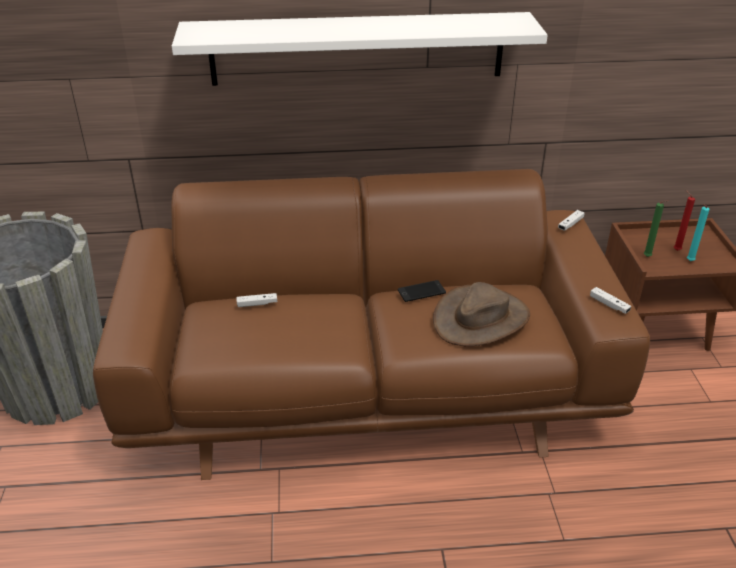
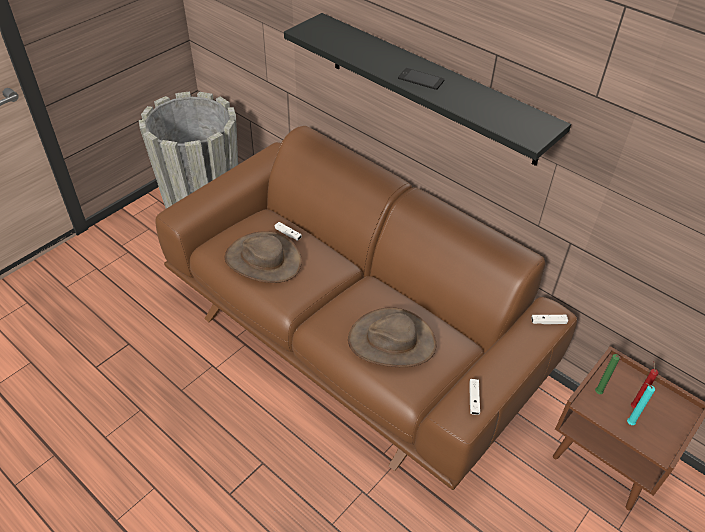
camera: 45 degrees right, 10 degrees up
(270, 336) = (263, 260): none -> brown hat
(357, 49) = (431, 88): white shelf -> black shelf
(421, 291) = (389, 295): phone -> phone (421, 79)

